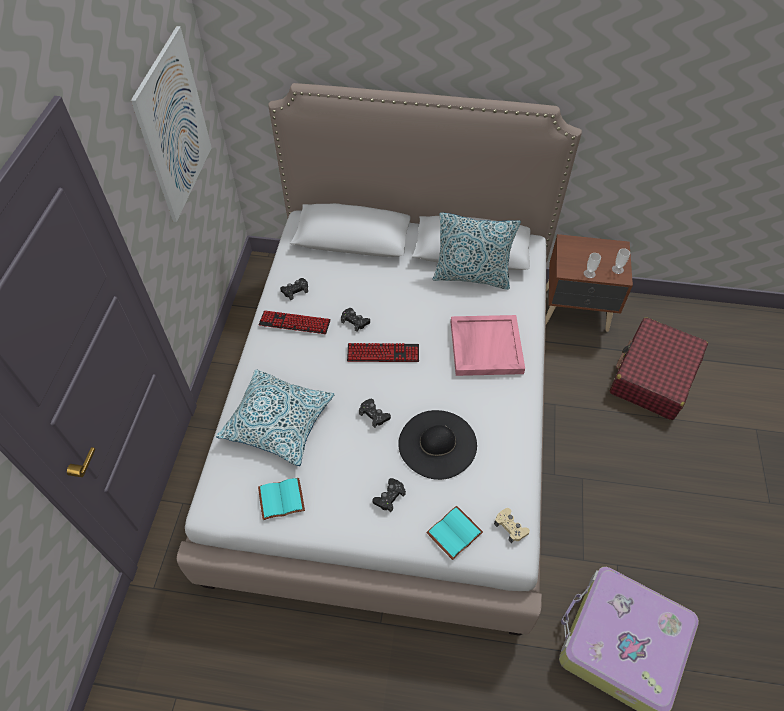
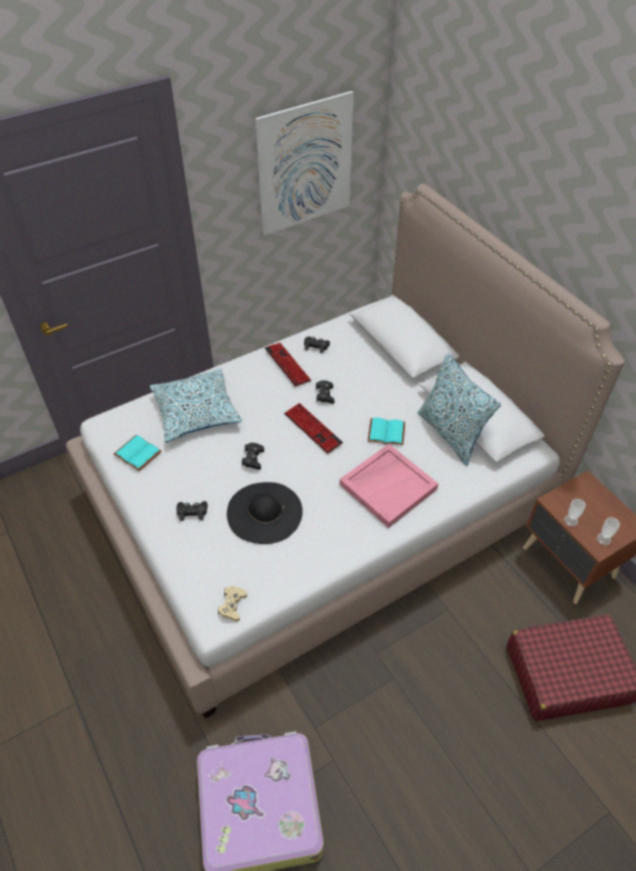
camera: 50 degrees right, 5 degrees down
(454, 531) = (197, 570): turquoise book -> turquoise book (387, 432)

